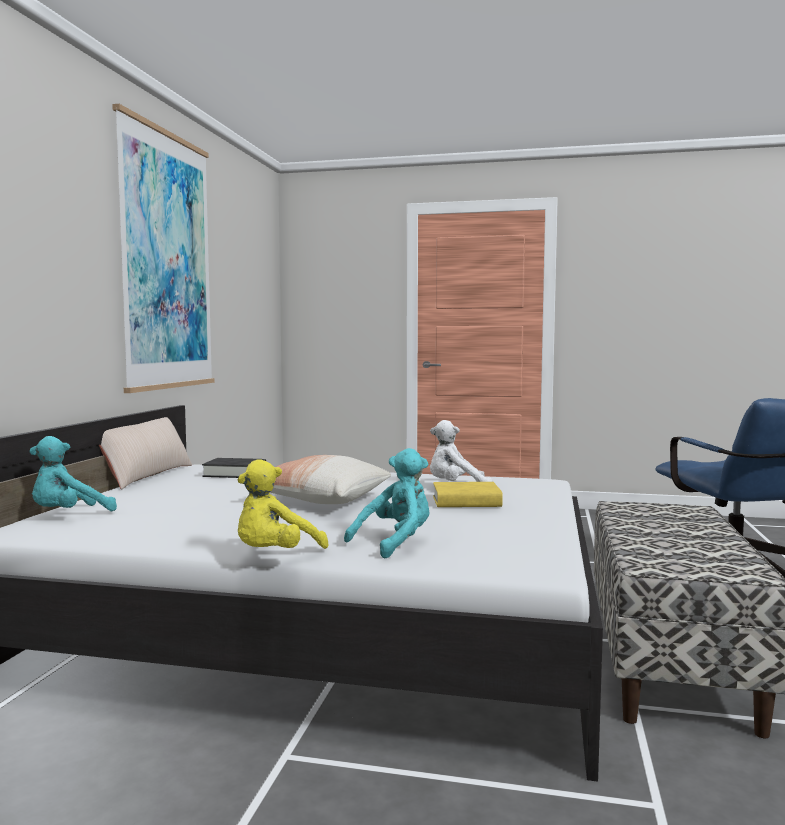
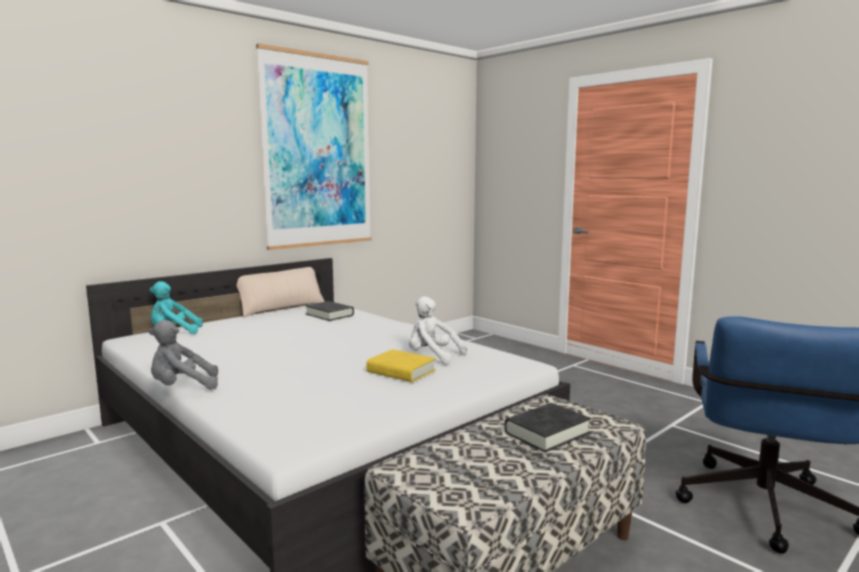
camera: 35 degrees right, 5 degrees up
(275, 556) = (182, 387): yellow plush toy -> grey plush toy
(320, 500) = (316, 348): pillow -> none
(395, 543) = (262, 396): turquoise plush toy -> none
(670, 522) = (547, 433): none -> black book

